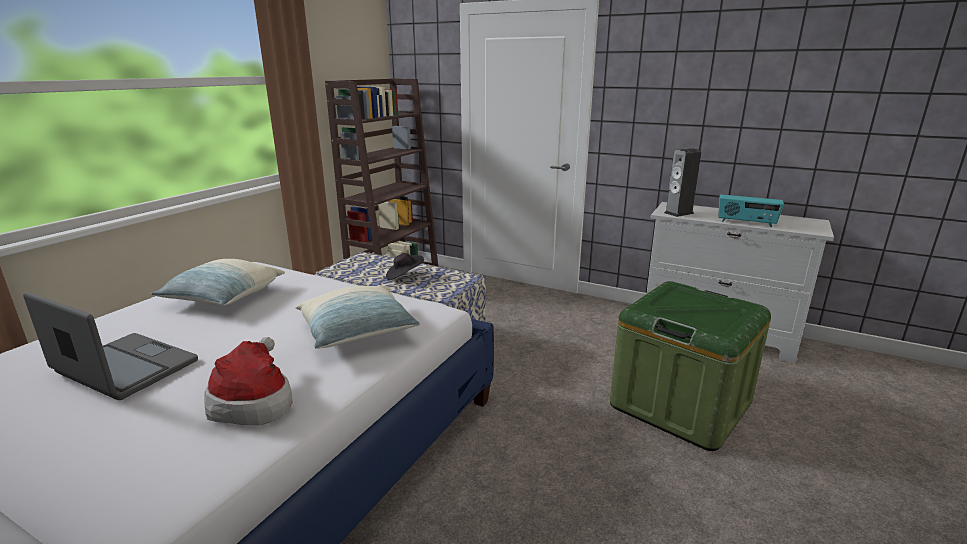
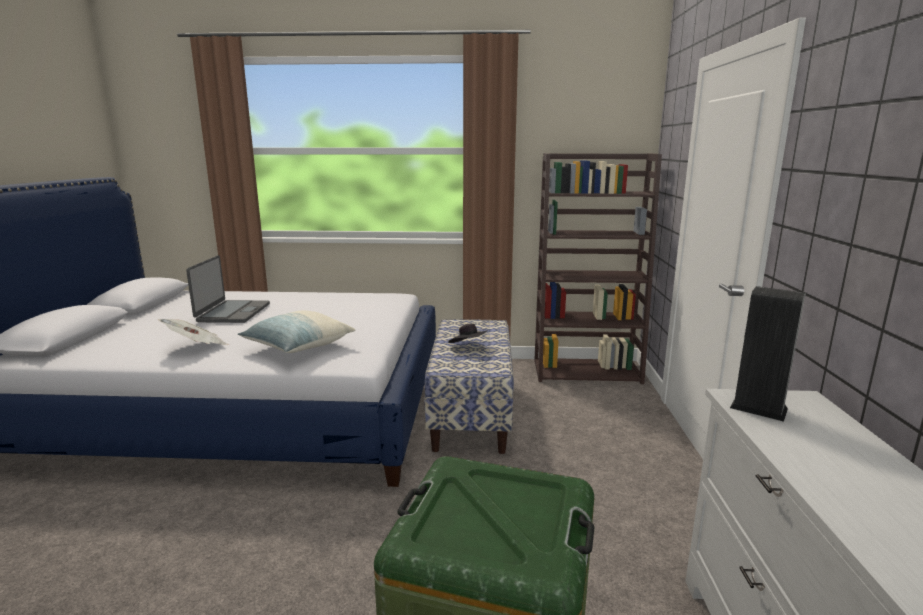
camera: 65 degrees right, 5 degrees down
(223, 298) = (338, 304): pillow -> none
(254, 401) = (197, 347): hat -> newspaper
(746, 223) = (811, 477): radio -> none

